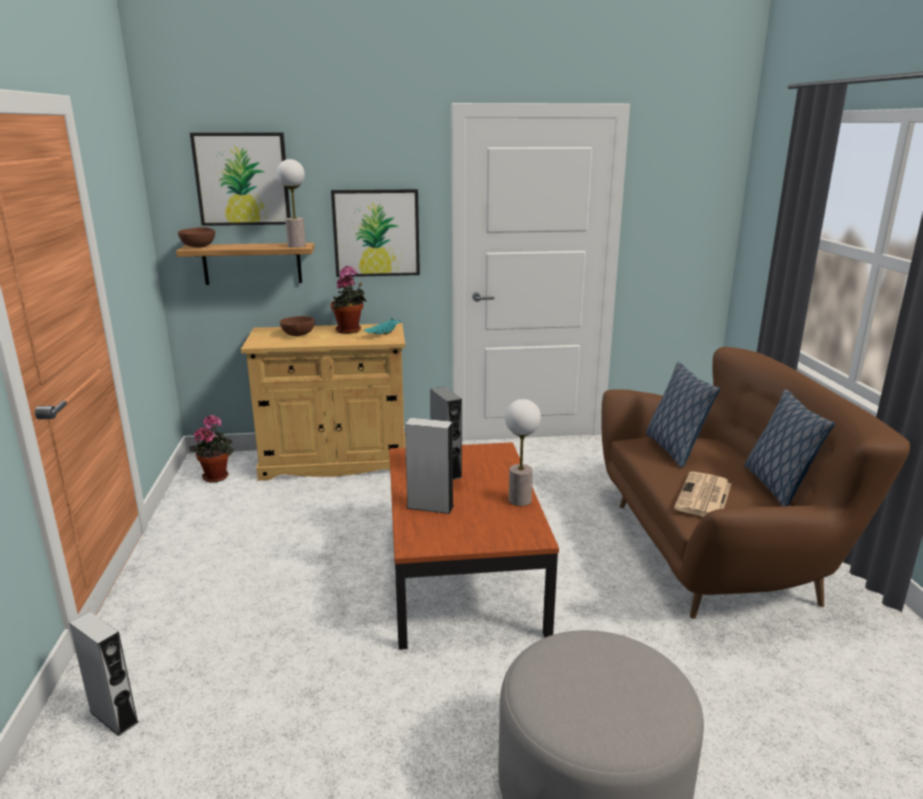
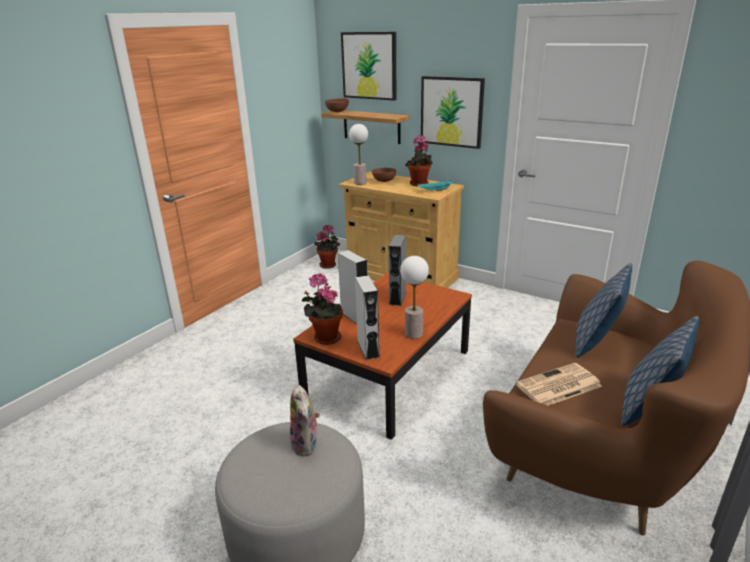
camera: 40 degrees right, 5 degrees up
(114, 717) = (157, 368): grey speaker -> grey speaker (368, 349)
(296, 246) = (391, 116): table lamp -> table lamp (360, 183)
(432, 541) = (325, 337): none -> potted plant
(590, 657) = (306, 445): none -> plush toy

